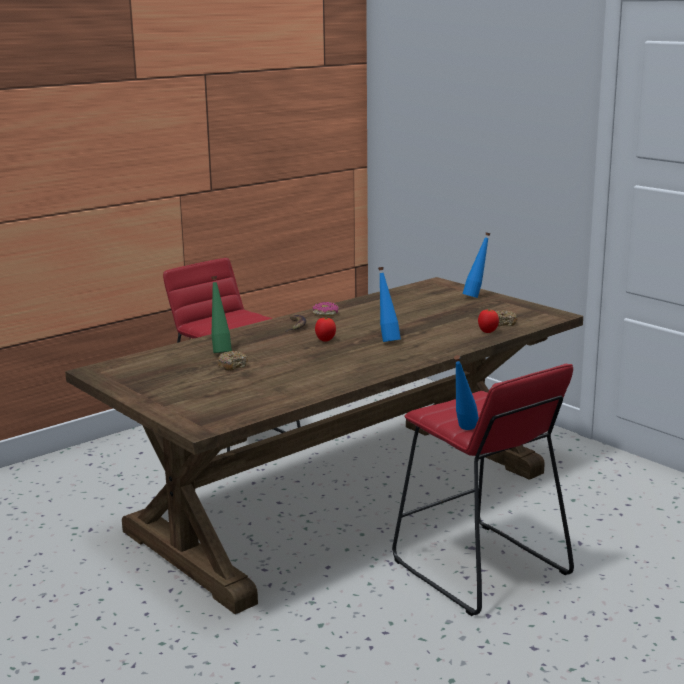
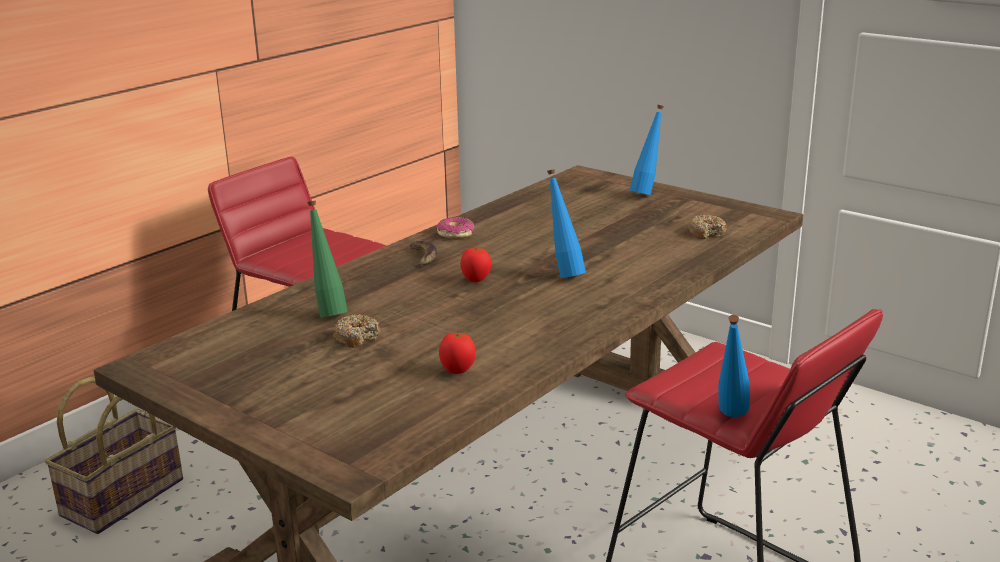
camera: 10 degrees left, 5 degrees up
(85, 480) = (122, 497): none -> basket
(487, 332) = (694, 249): tomato -> tomato (457, 371)

